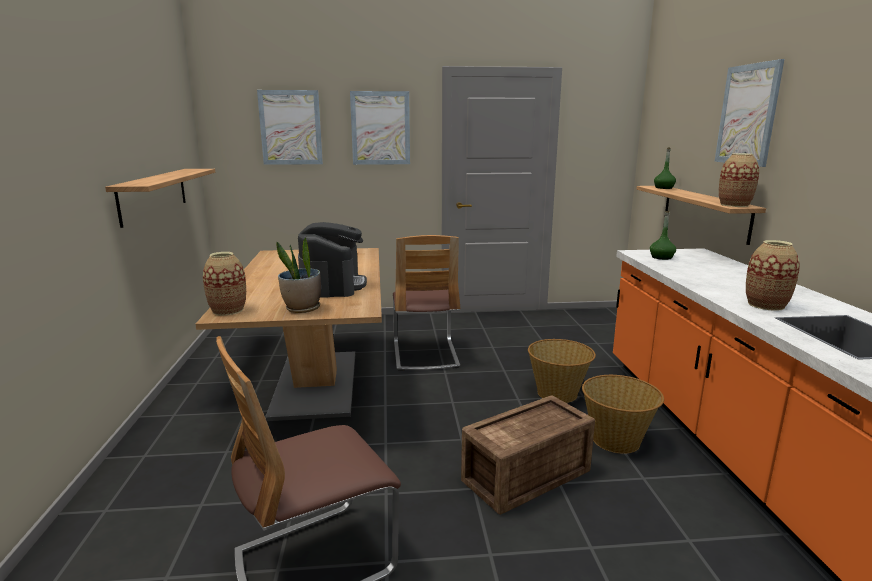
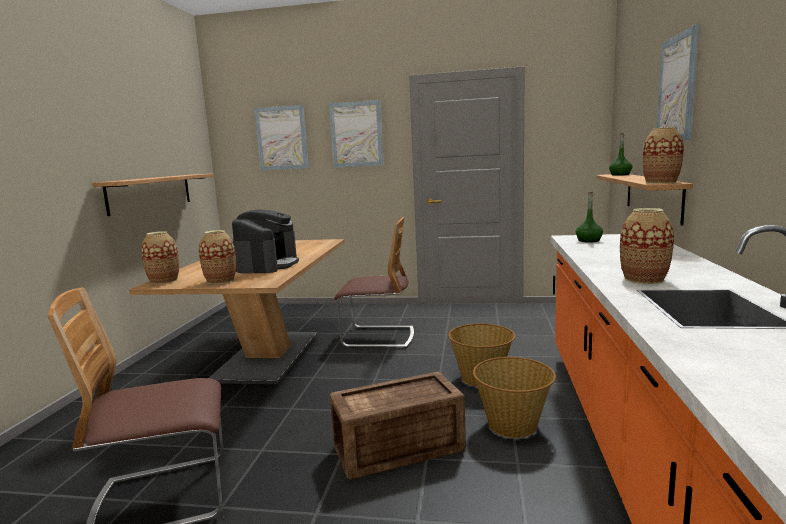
camera: 15 degrees right, 5 degrees down
(302, 309) = (221, 281): potted plant -> vase
(425, 354) = (378, 337): chair -> chair turned 90 degrees counterclockwise

